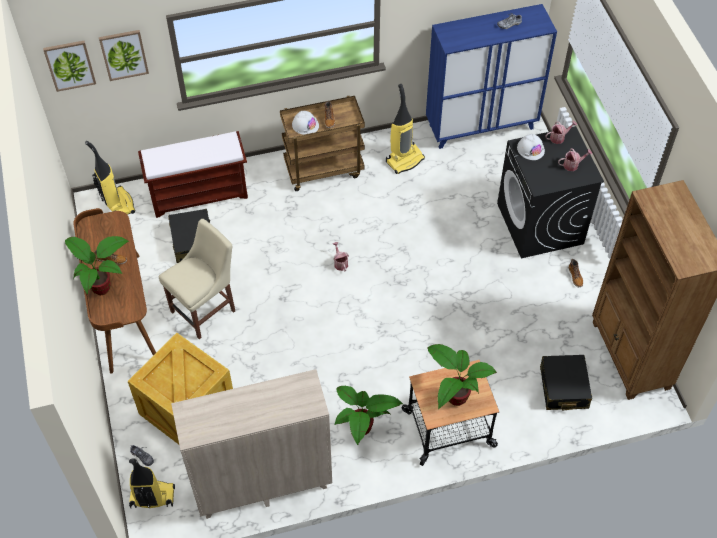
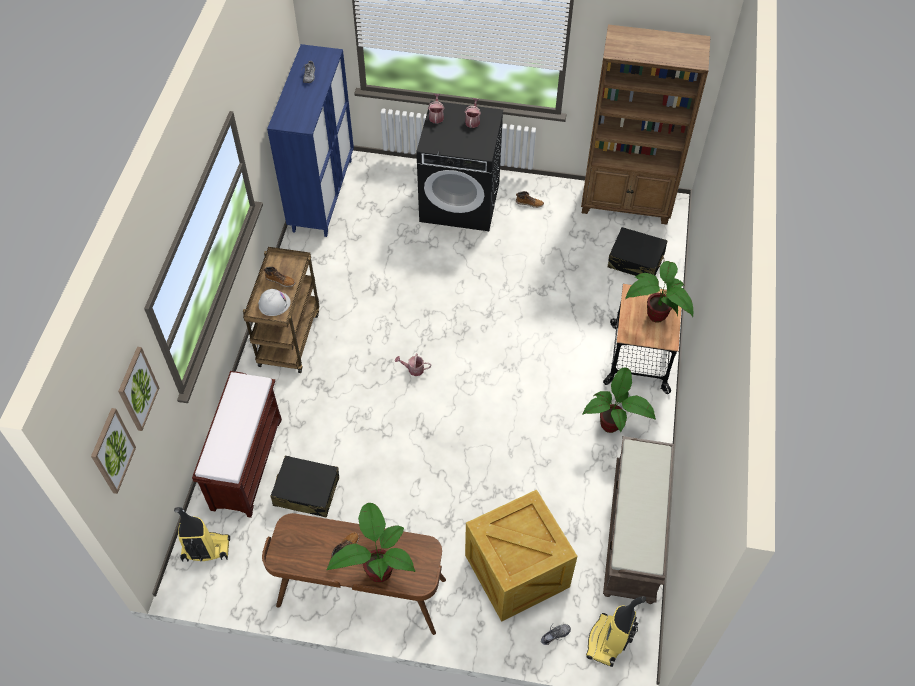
camera: 65 degrees left, 0 degrees up
(206, 309) = (403, 510): beige chair -> none
(262, 485) = (635, 532): beige cabinet -> brown bench
(404, 160) = (322, 268): vacuum cleaner -> none
(530, 149) = (437, 140): white hard hat -> none

